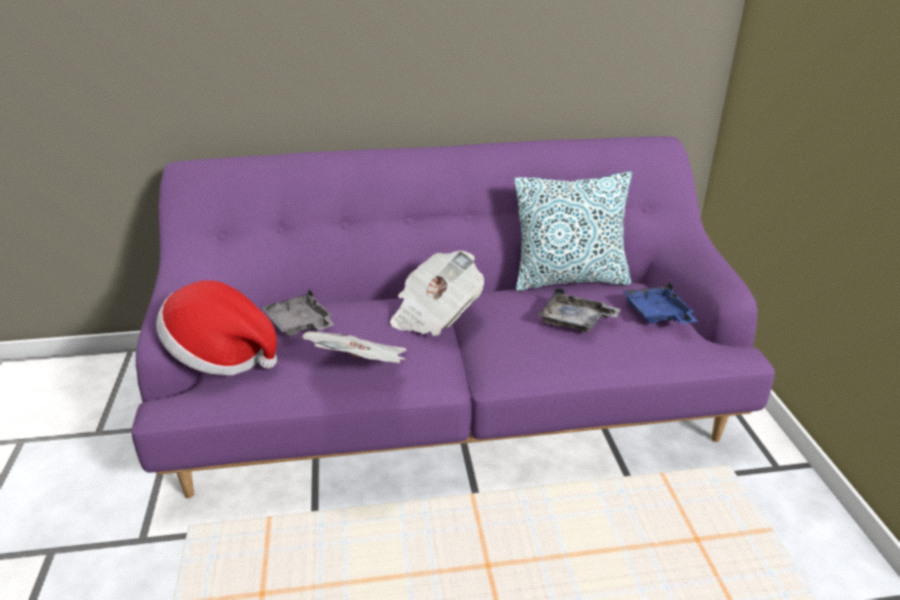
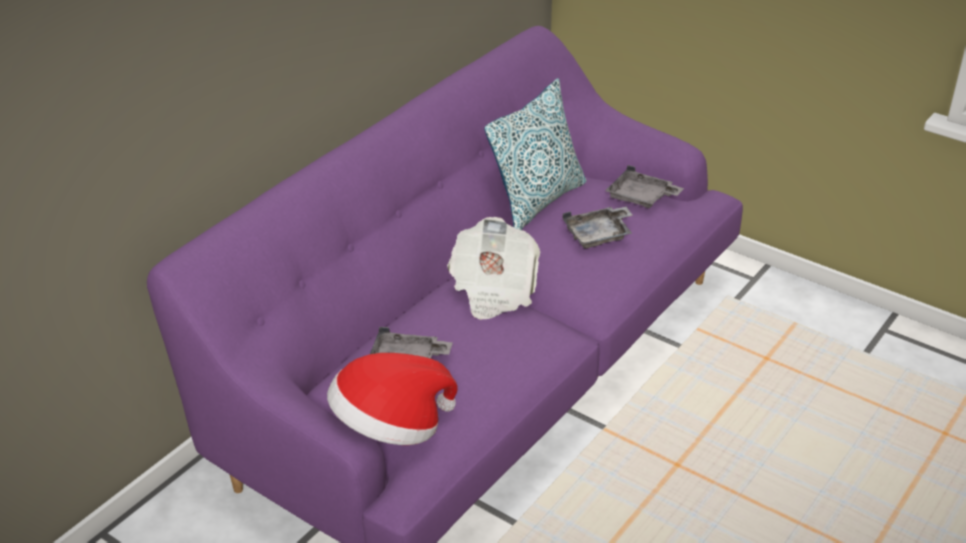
camera: 45 degrees left, 5 degrees up
(362, 368) = (516, 364): newspaper -> none
(657, 314) = (641, 198): blue tray -> grey tray

